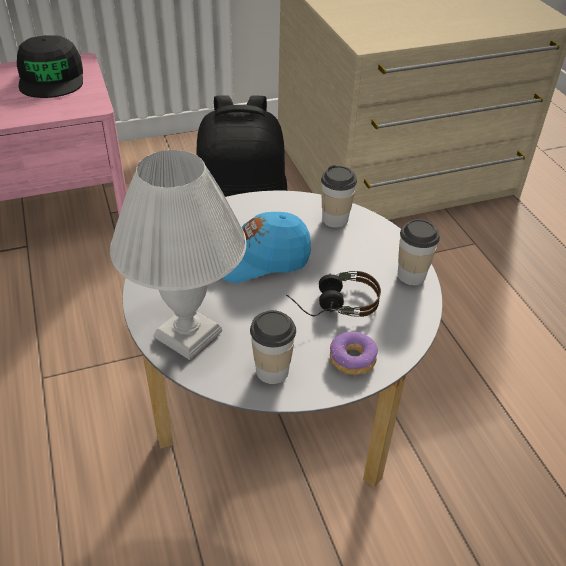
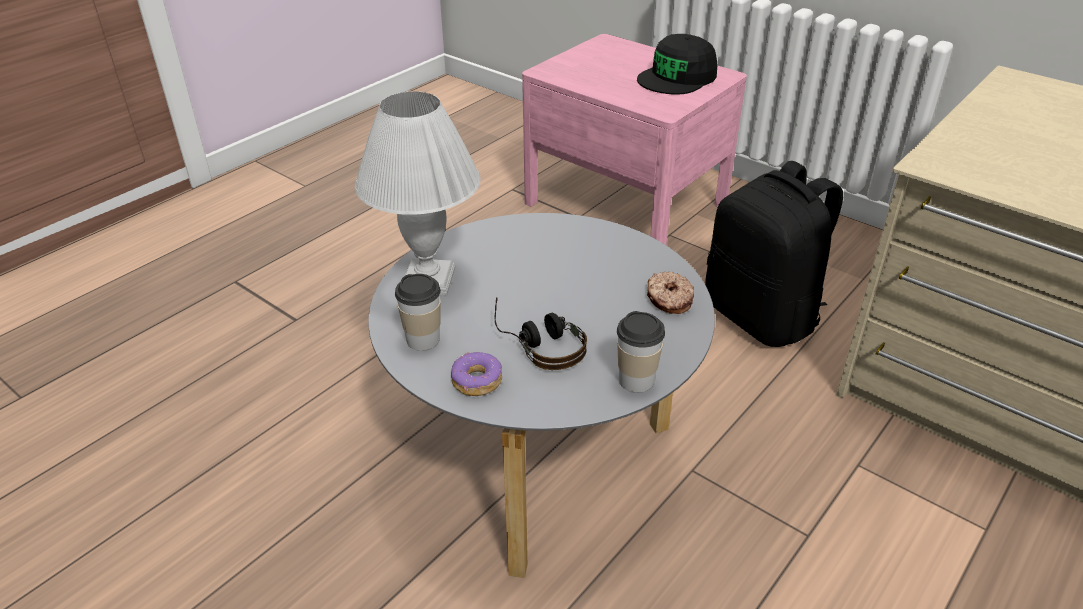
camera: 60 degrees right, 5 degrees down
(259, 260) = (557, 279): blue cap -> none
(335, 219) = (668, 299): cup -> donut

